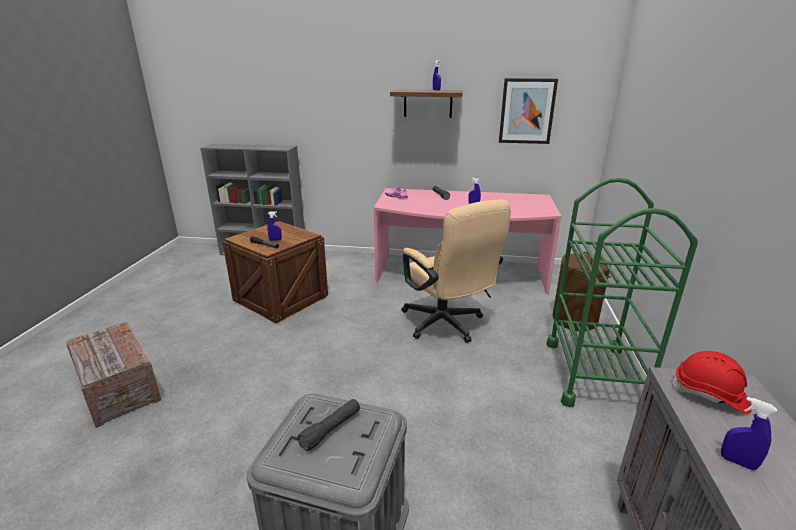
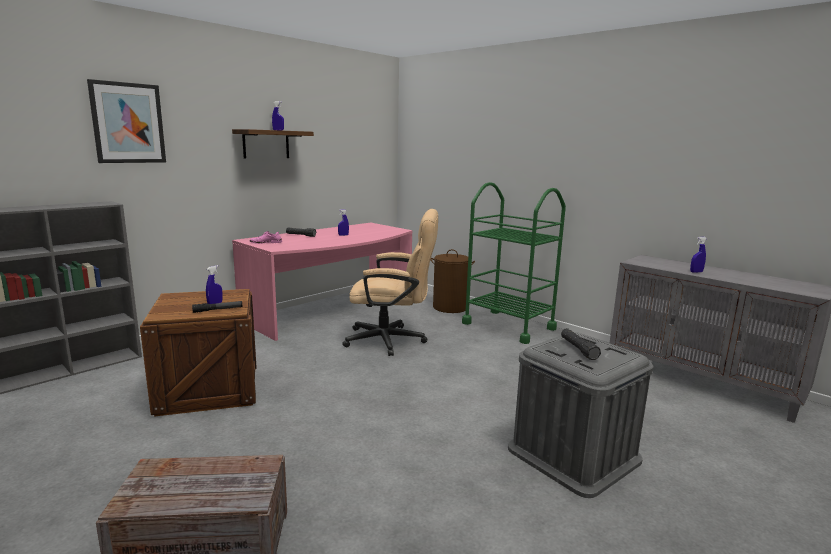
camera: 55 degrees left, 10 degrees down
(527, 111) = (346, 151): picture -> picture (128, 123)
(710, 395) = (650, 262): red hard hat -> none

